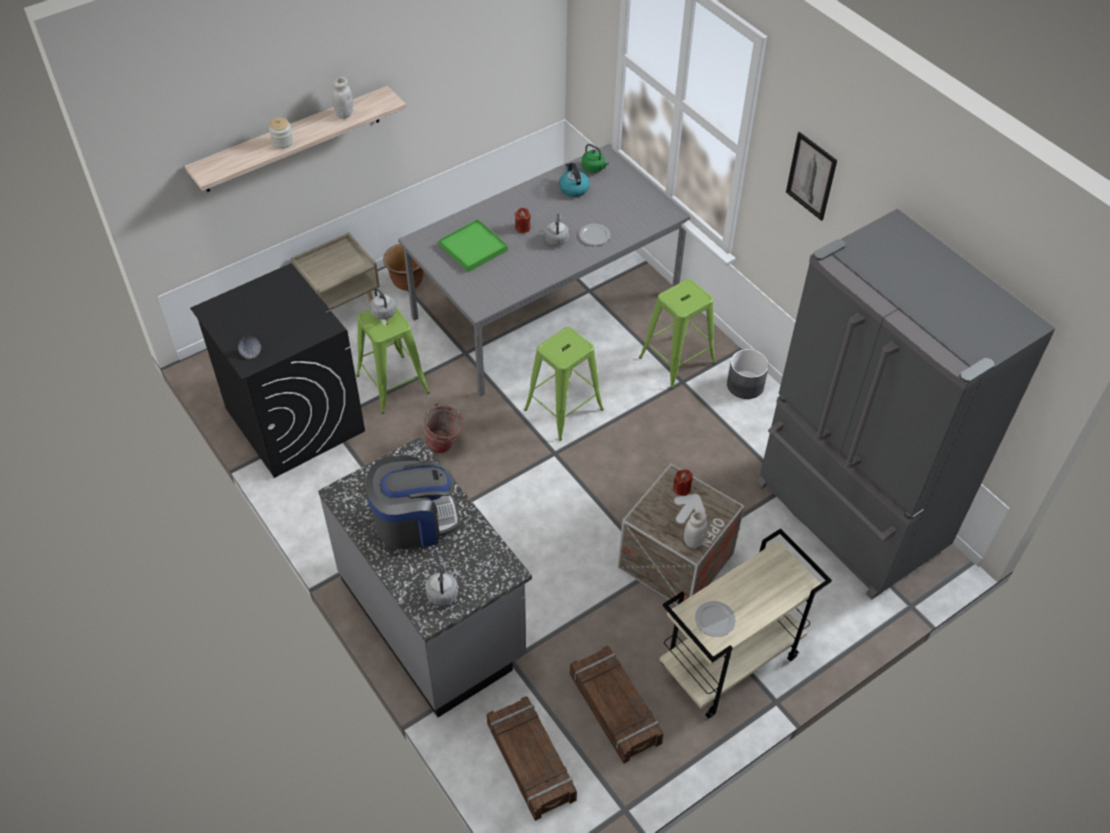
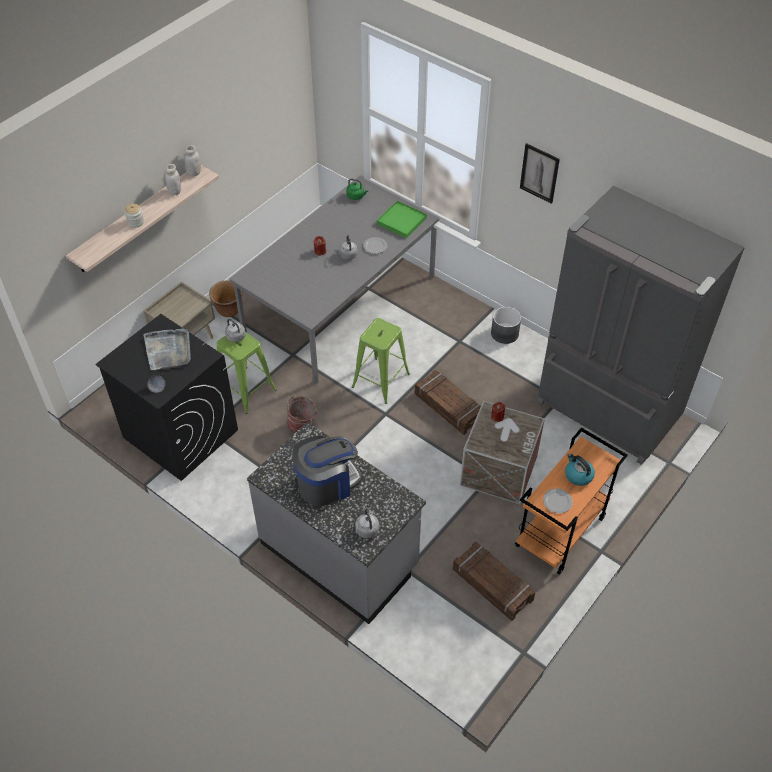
camera: 15 degrees left, 0 degrees up
(282, 310) = (168, 350): none -> grey tray
(473, 248) = (289, 273): green tray -> green tray (401, 221)
(530, 762) = (446, 638): crate -> crate (448, 407)
(573, 188) = (346, 214): kettle -> kettle (578, 475)
(677, 360) = (450, 326): green stool -> none
(693, 541) = (518, 451): white jar -> white jar (194, 173)
(729, 663) = (560, 533): beige cart -> orange cart

